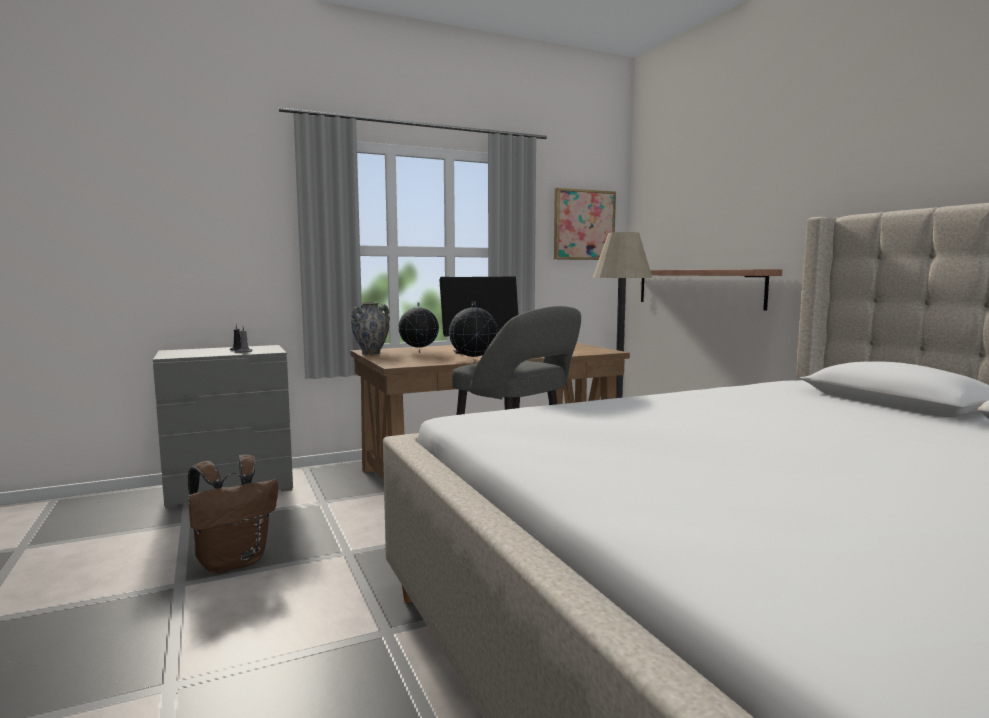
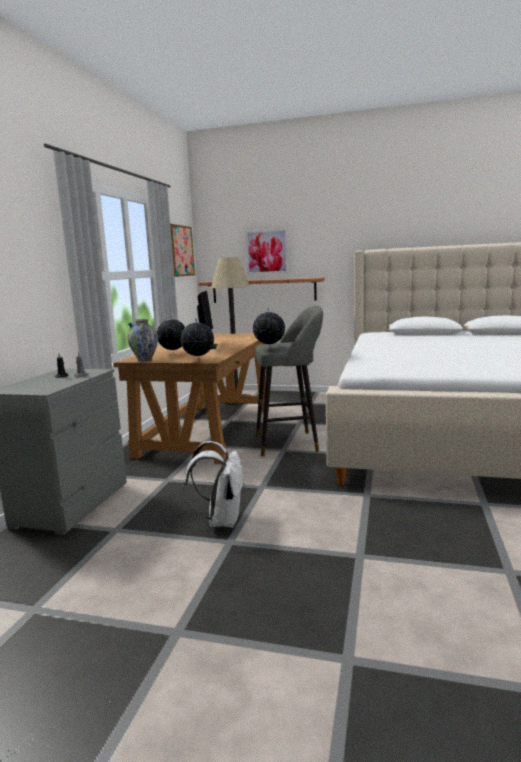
camera: 50 degrees left, 5 degrees up
(233, 562) = (221, 520): brown backpack -> white backpack
(391, 362) = (198, 360): none -> globe
(706, 225) = (267, 252): none -> picture

